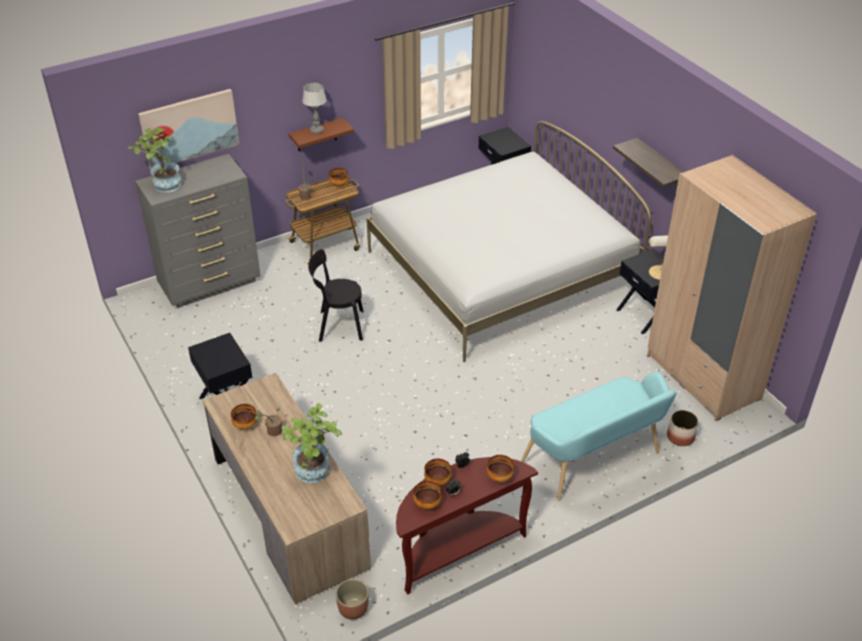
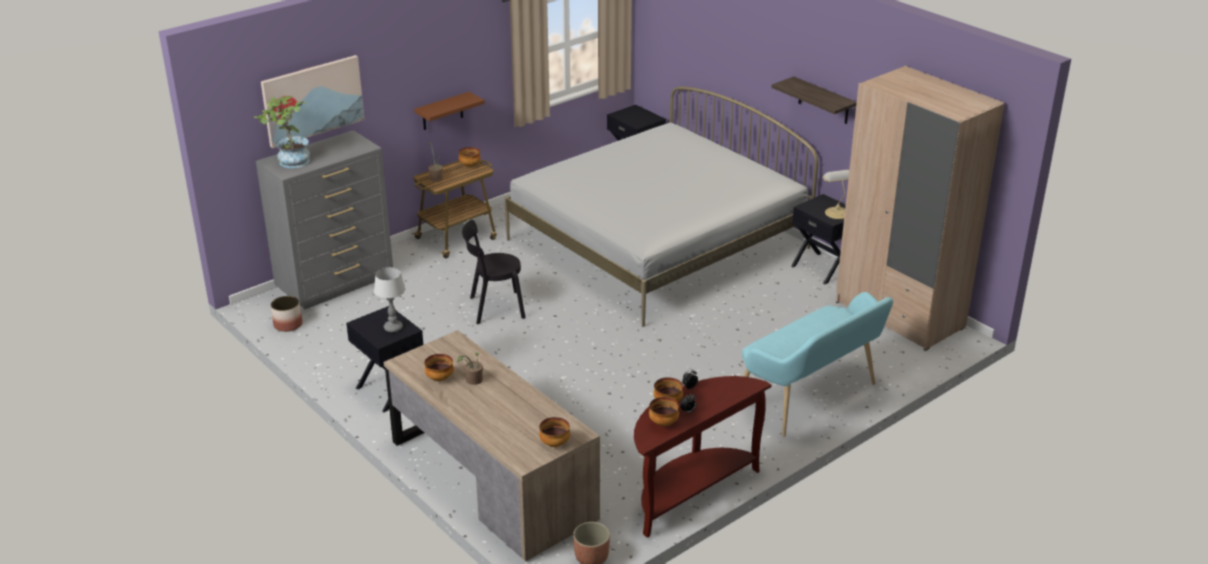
camera: 10 degrees left, 10 degrees down
(314, 474) = (531, 412): potted plant -> none
(316, 130) = (444, 104): table lamp -> table lamp (393, 328)
(499, 477) = (732, 393): bowl -> bowl (555, 444)
(680, 437) = (893, 368): planter -> planter (288, 325)

